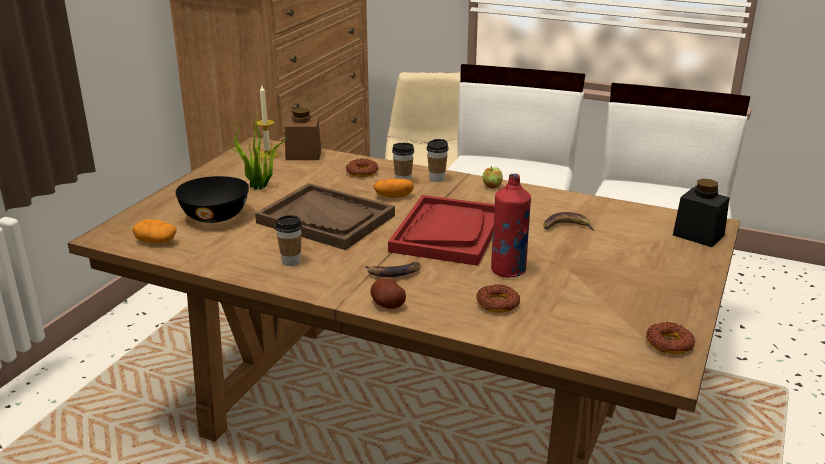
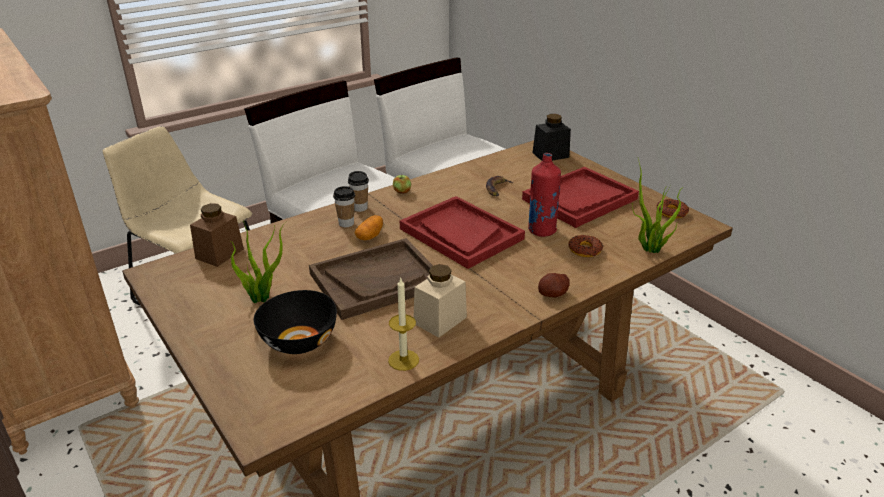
camera: 60 degrees left, 5 degrees up
(156, 241) = (315, 394): potato -> none
(267, 155) = (188, 273): candle -> candle (403, 360)
(291, 261) = (440, 320): cup -> beige jar
(362, 172) = (301, 236): donut -> none
(393, 273) = (504, 277): banana -> none
(550, 344) = (649, 249): none -> potted plant
(612, 276) = (579, 199): none -> red tray

